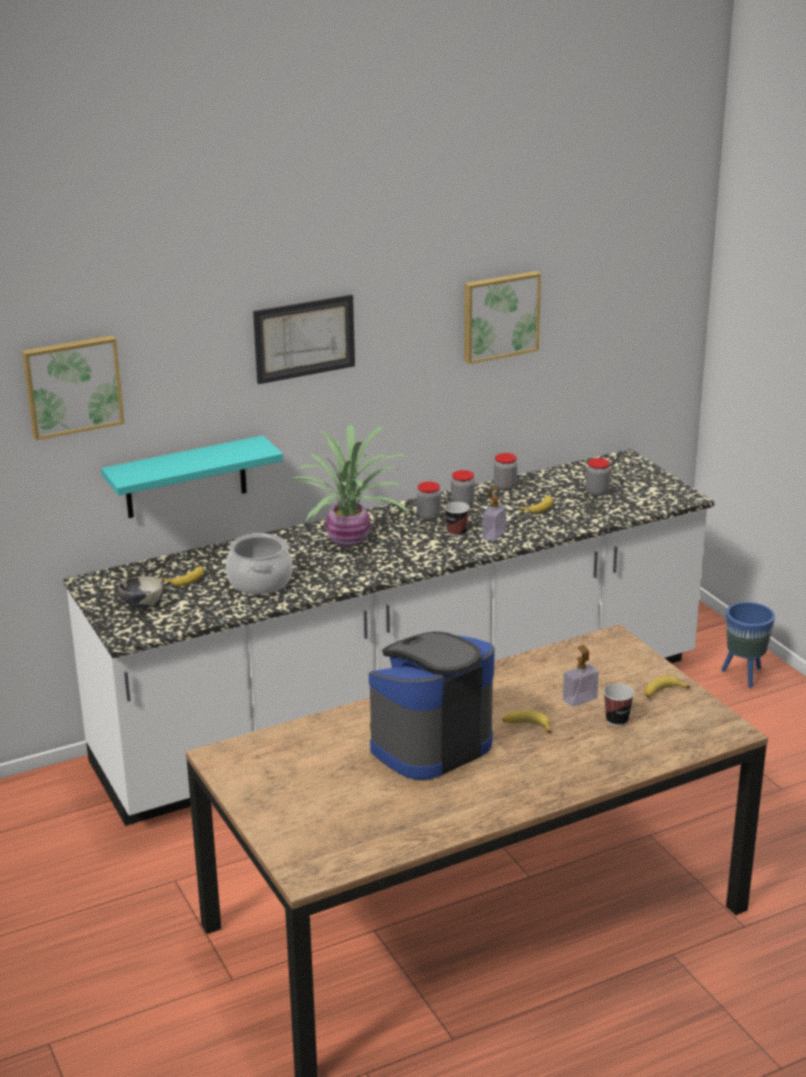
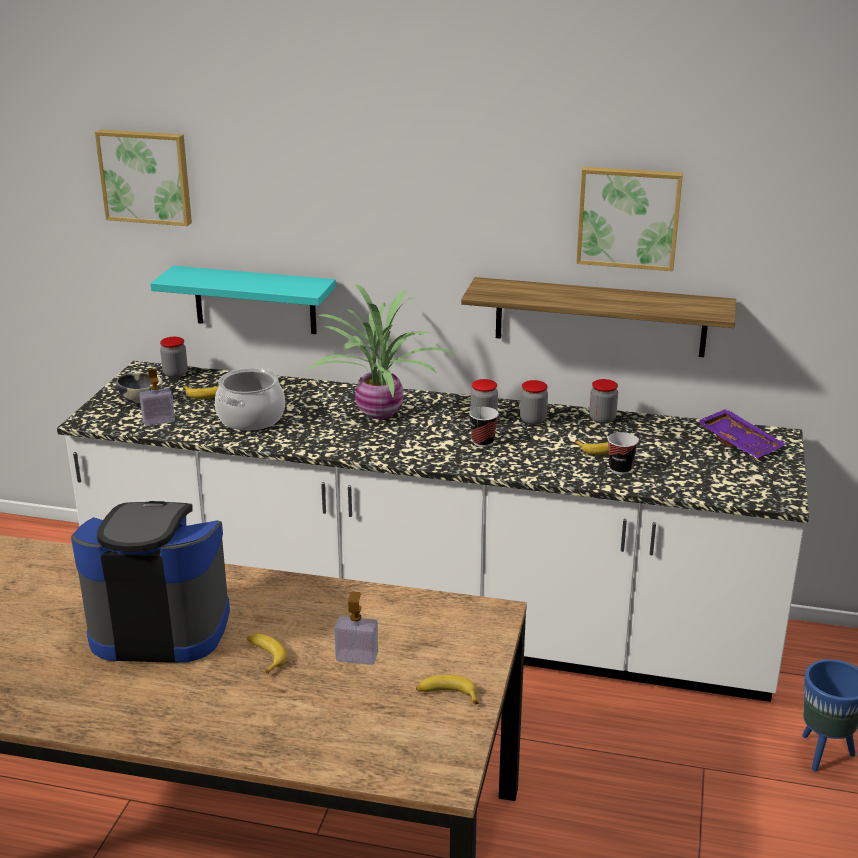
camera: 40 degrees right, 0 degrees up
(304, 338) = (383, 186): picture -> none
(483, 404) = (600, 317): none -> shelf
(494, 535) = (513, 457): soap dispenser -> soap dispenser (158, 421)
(597, 492) = (687, 458): jar -> jar (175, 373)
(611, 471) = (740, 443): none -> purple tray
(617, 720) = (353, 698): cup -> cup (620, 469)

